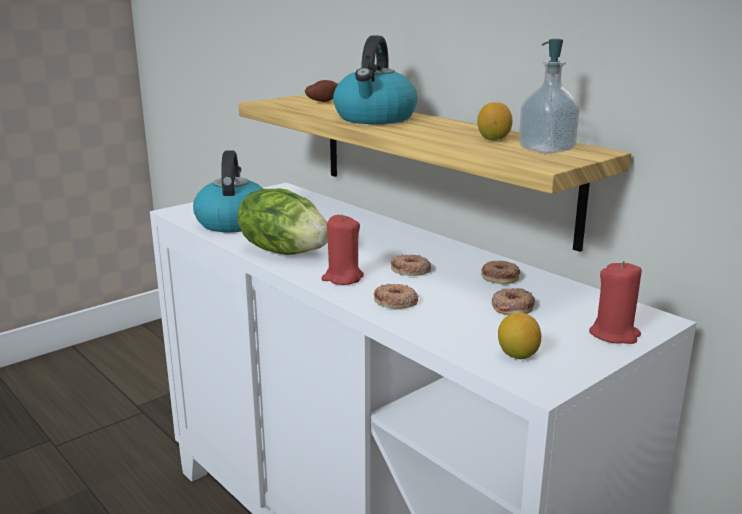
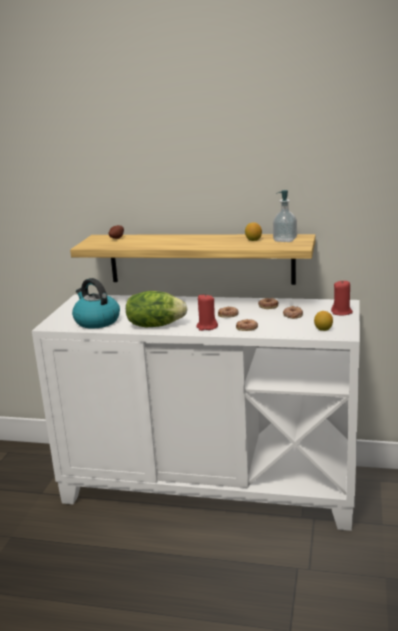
camera: 35 degrees left, 0 degrees up
(375, 118) = (174, 242): kettle -> none

